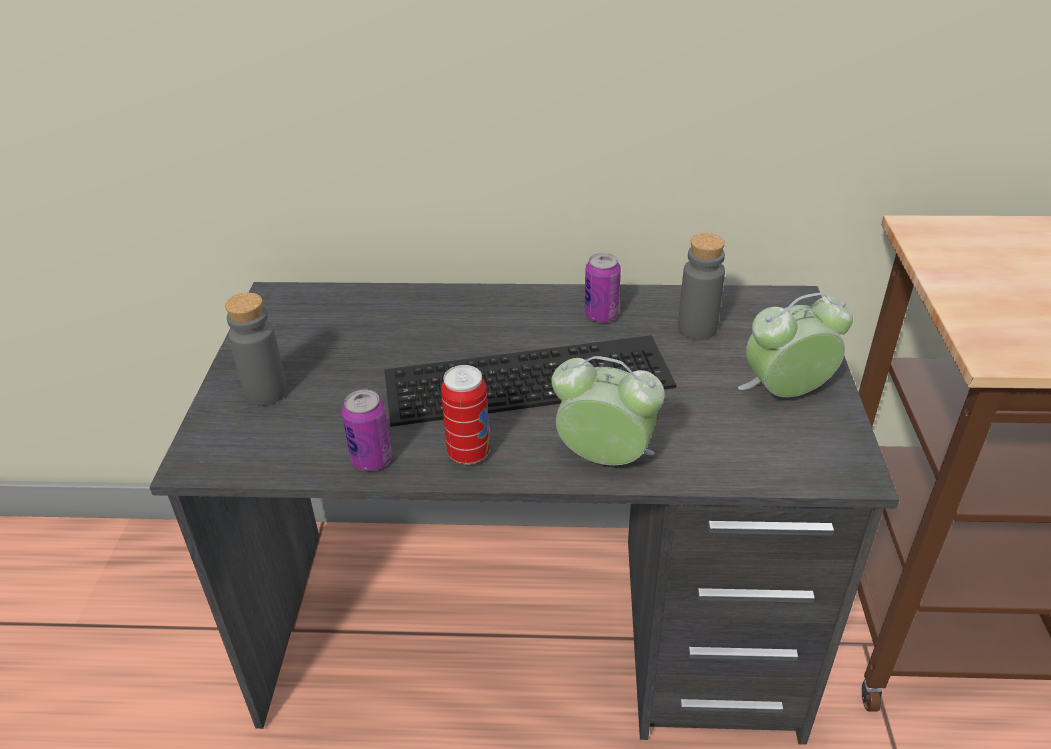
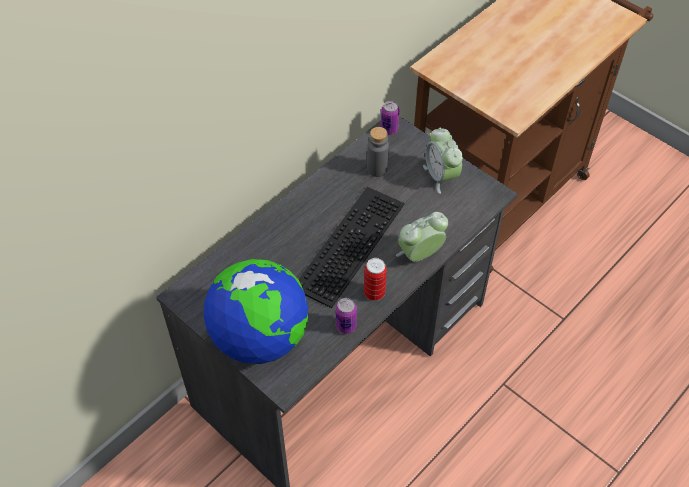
camera: 50 degrees left, 15 degrees up
(266, 392) = (260, 338): grey bottle -> globe
(601, 315) = (334, 191): can -> can (389, 130)
(786, 393) = (441, 176): alarm clock -> alarm clock turned 45 degrees counterclockwise

